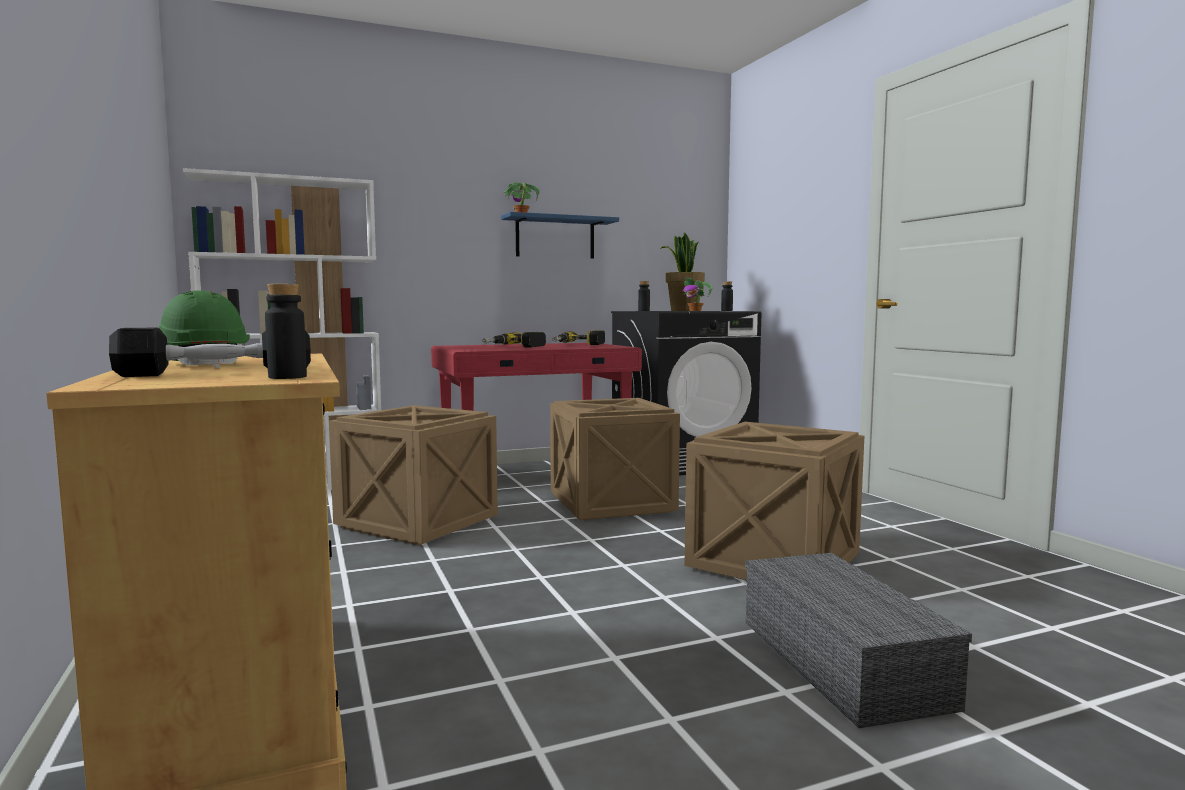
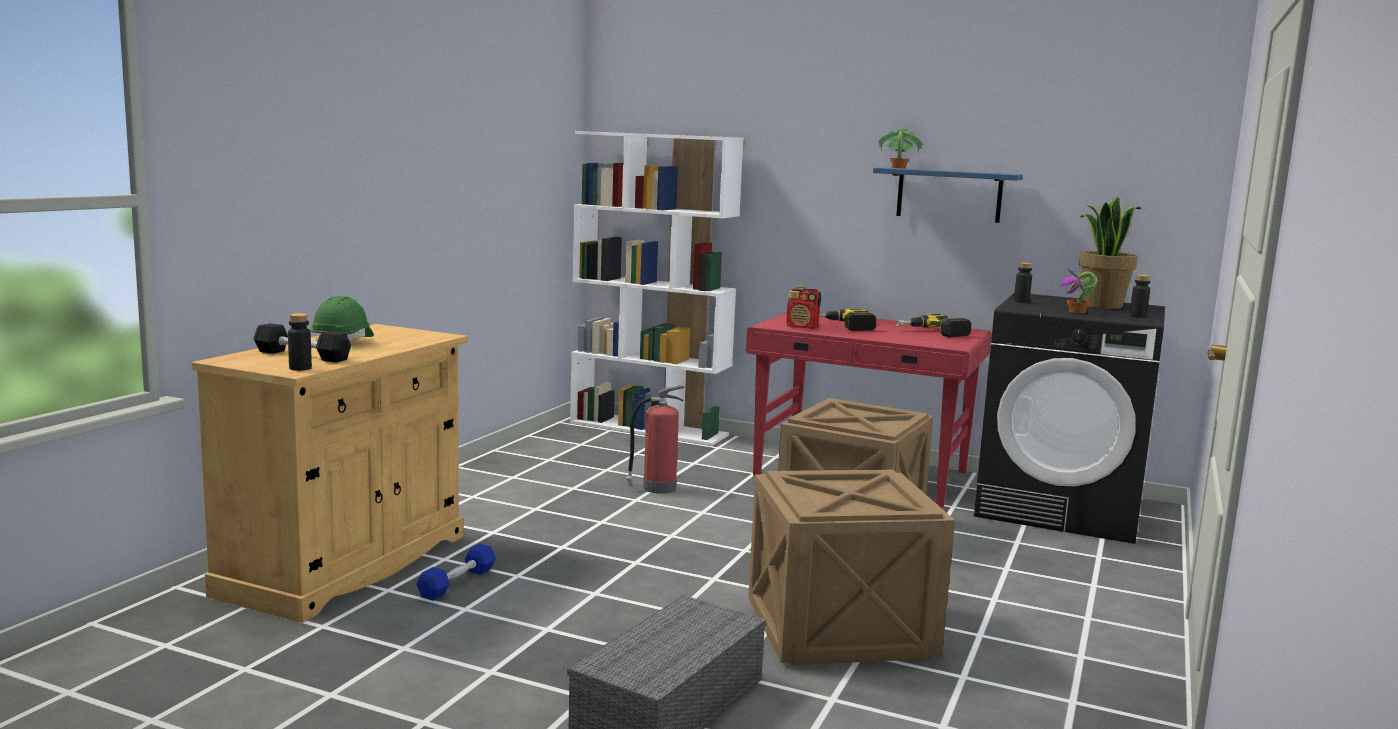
camera: 45 degrees right, 5 degrees up
(415, 522) = (657, 488): crate -> fire extinguisher
(429, 662) = (457, 583): none -> blue dumbbell
(492, 349) = (802, 327): none -> radio

